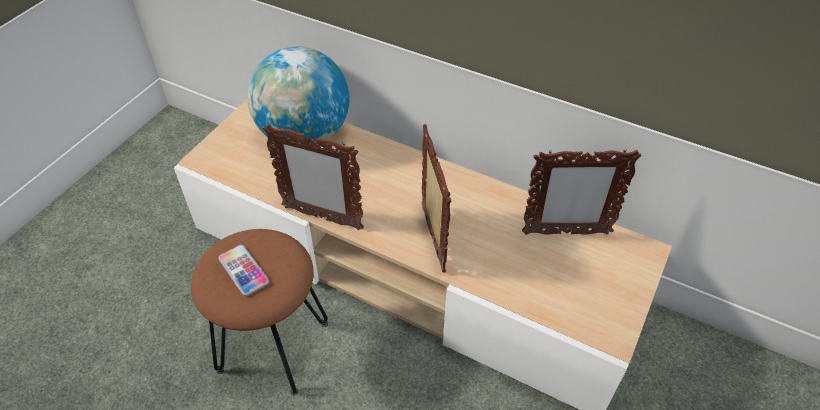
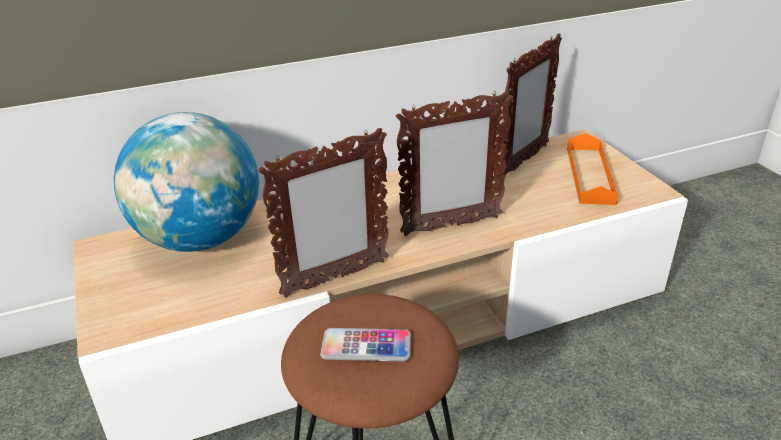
camera: 50 degrees left, 15 degrees down
(432, 239) = (450, 226): picture frame -> picture frame turned 135 degrees clockwise
(592, 284) = (590, 175): none -> orange tray

